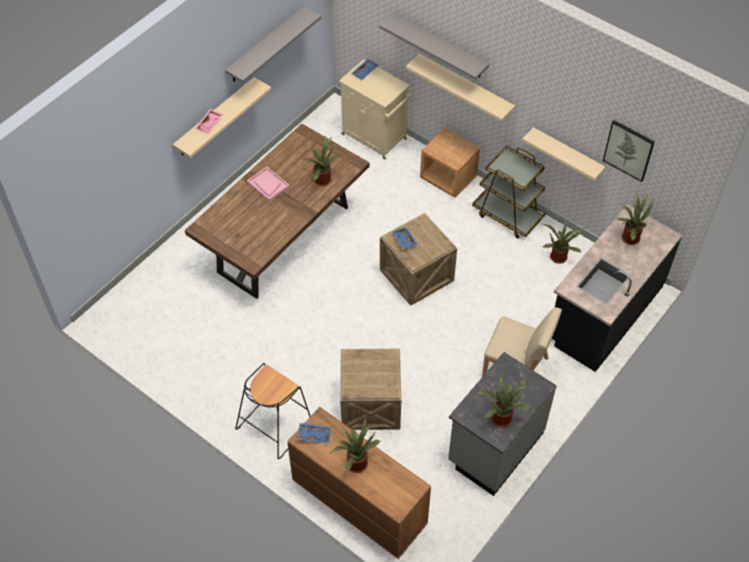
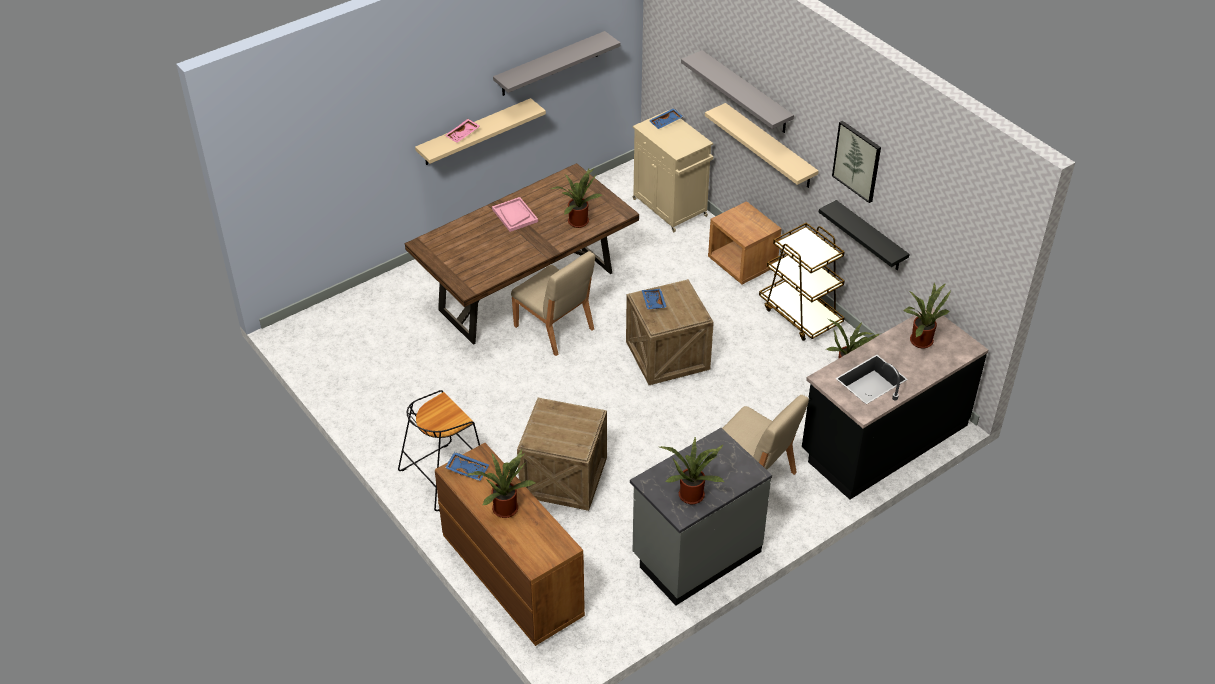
camera: 15 degrees right, 10 degrees down
(318, 269) = (554, 328): none -> beige chair
(567, 154) = (870, 237): beige shelf -> black shelf
(629, 150) = (933, 231): picture -> picture (857, 161)

